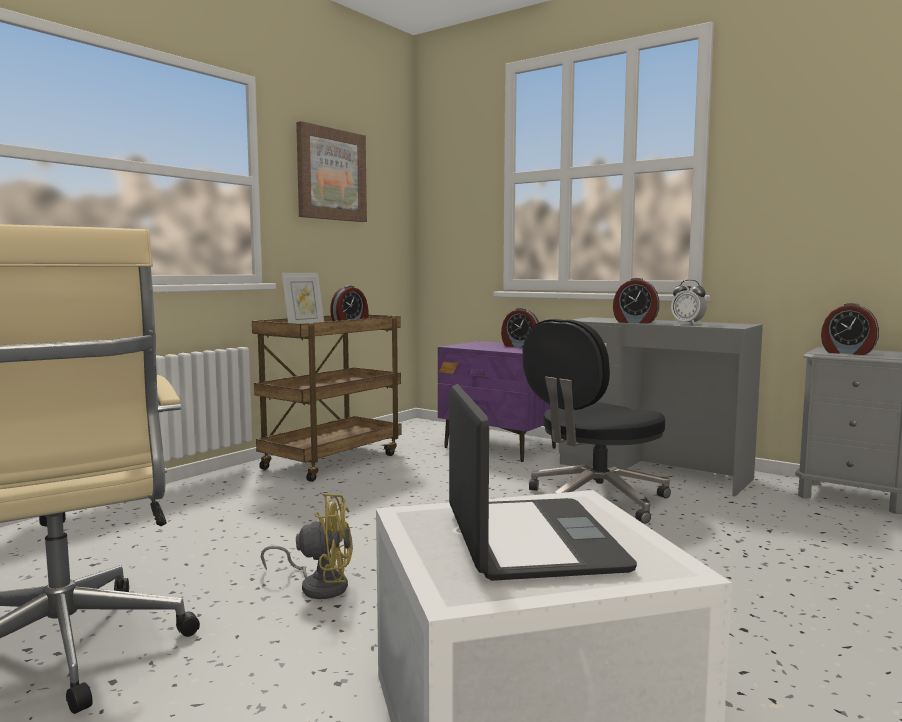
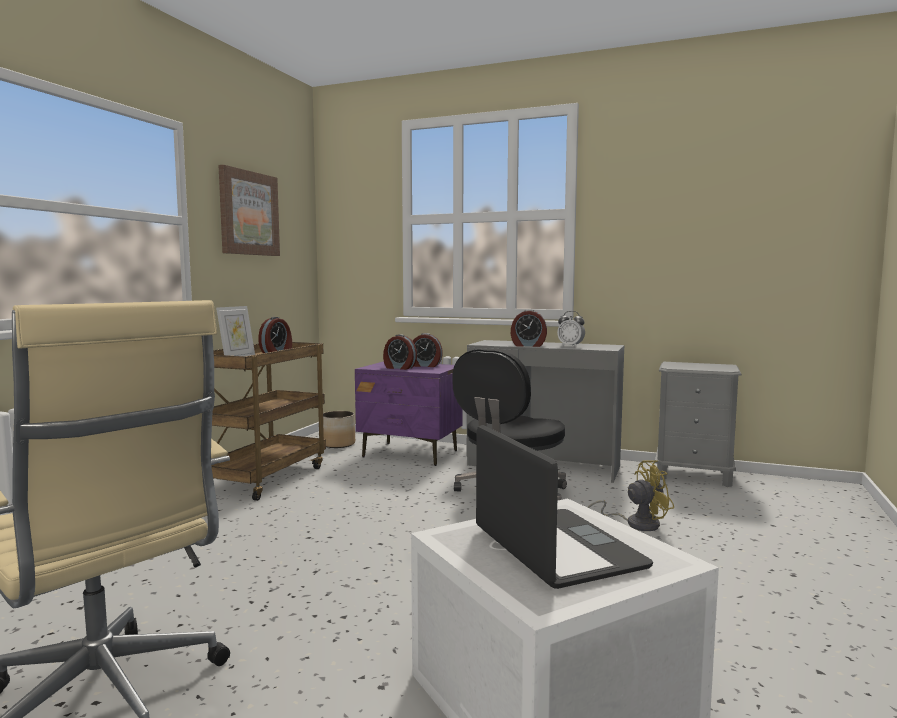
camera: 15 degrees left, 0 degrees up
(319, 585) = (317, 600): yellow fan -> yellow fan (635, 524)
(425, 433) = (338, 444): none -> planter
(847, 352) = (689, 366): alarm clock -> alarm clock (399, 368)

